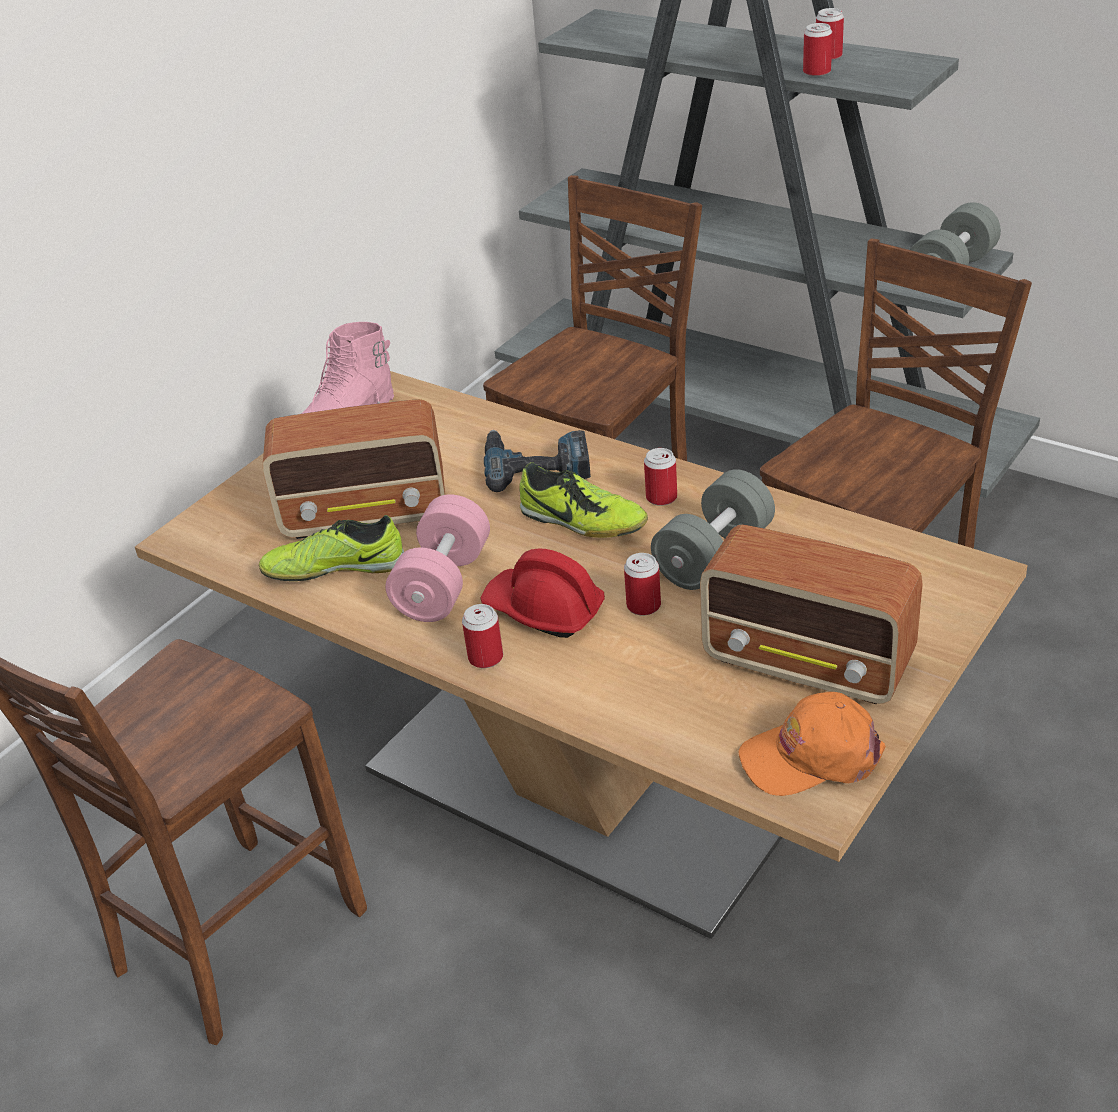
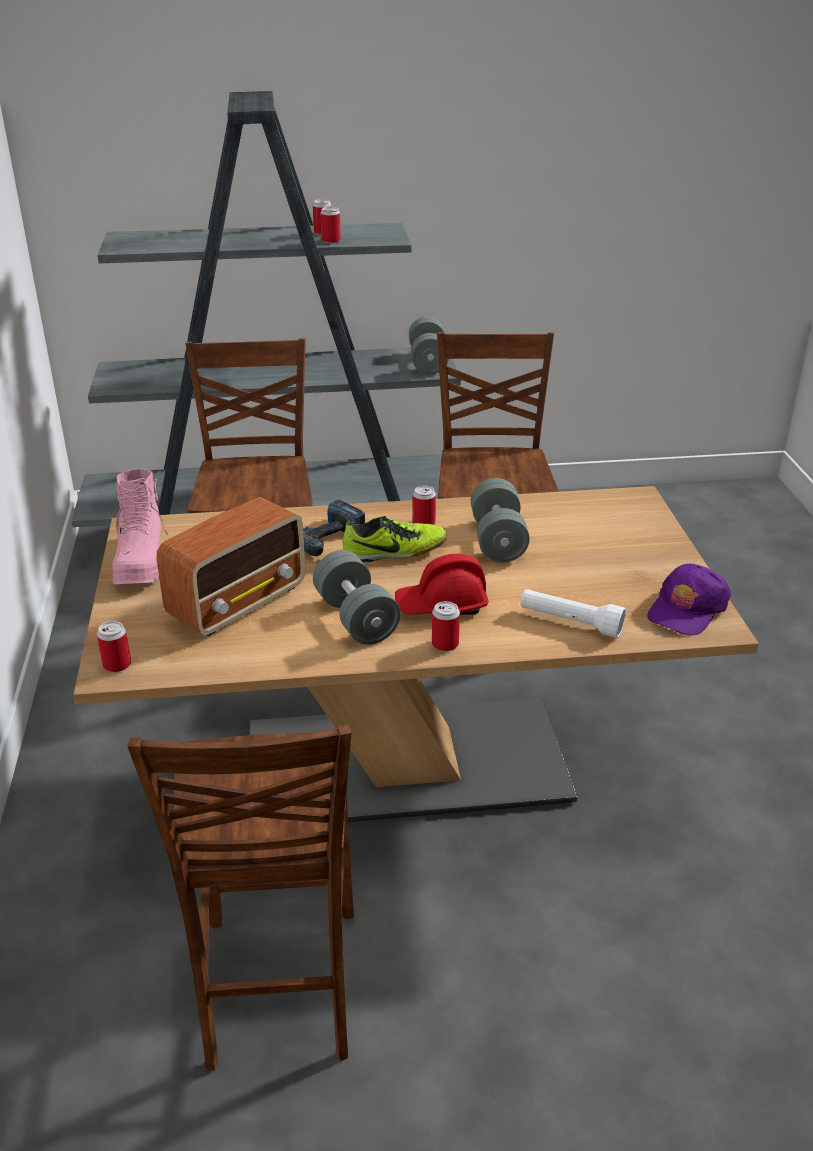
camera: 45 degrees left, 5 degrees down
(334, 568) = (264, 641): shoe -> none
(443, 583) = (356, 618): pink dumbbell -> grey dumbbell
(643, 605) = (496, 579): can -> can (117, 665)
(648, 700) = (570, 622): none -> white flashlight
(809, 663) = (623, 569): radio -> none
(811, 756) = (686, 609): orange cap -> purple cap

